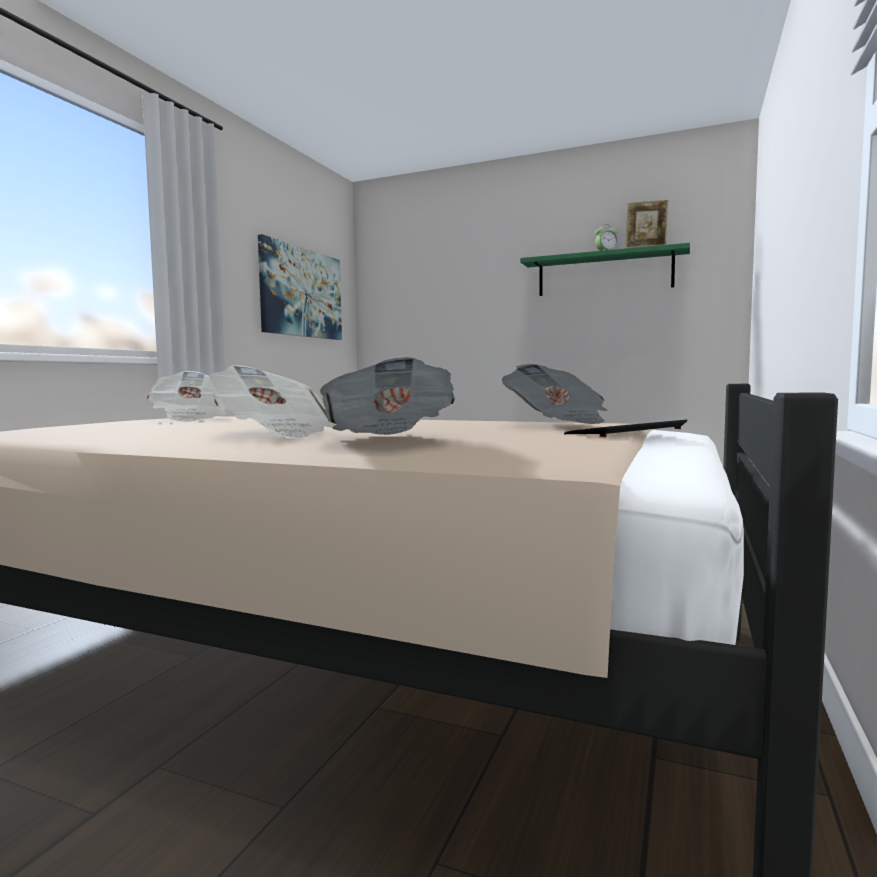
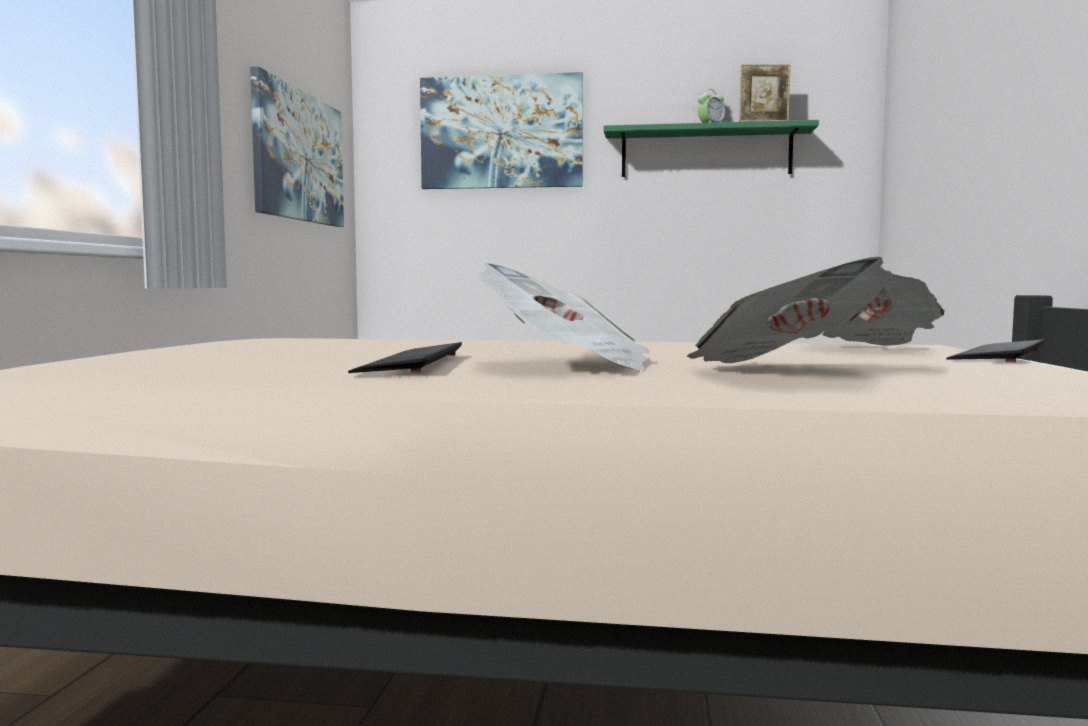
camera: 15 degrees left, 0 degrees up
(190, 431) = (412, 362): none -> keyboard
(192, 419) = (295, 343): newspaper -> none
(452, 267) = (501, 132): none -> picture

